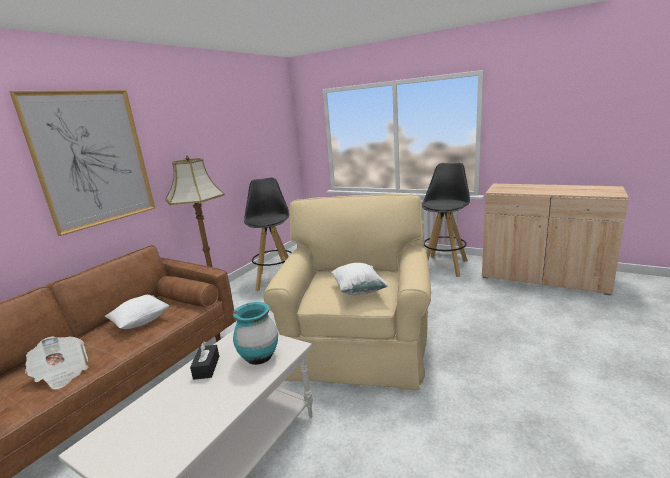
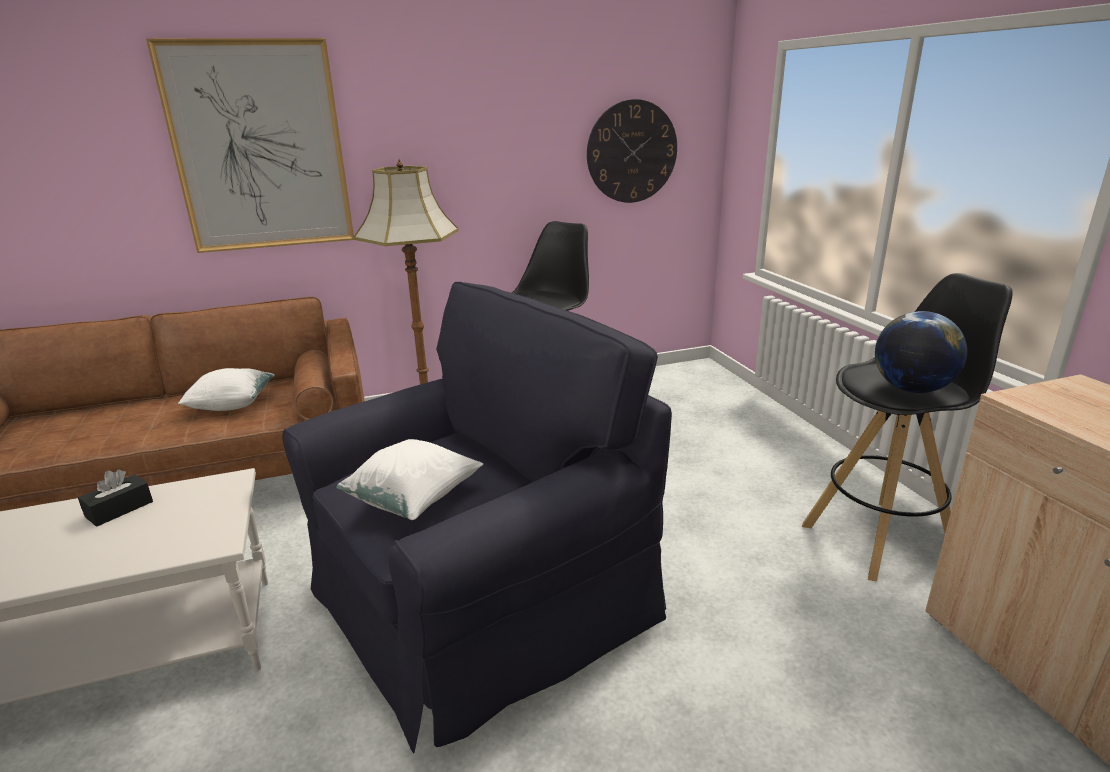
camera: 40 degrees right, 5 degrees up
(62, 373) = (87, 434): newspaper -> none
(259, 357) = (169, 532): turquoise vase -> none
(267, 143) = (632, 152): none -> wall clock
(358, 344) = (477, 601): beige armchair -> black armchair
(450, 203) = (911, 389): none -> globe

